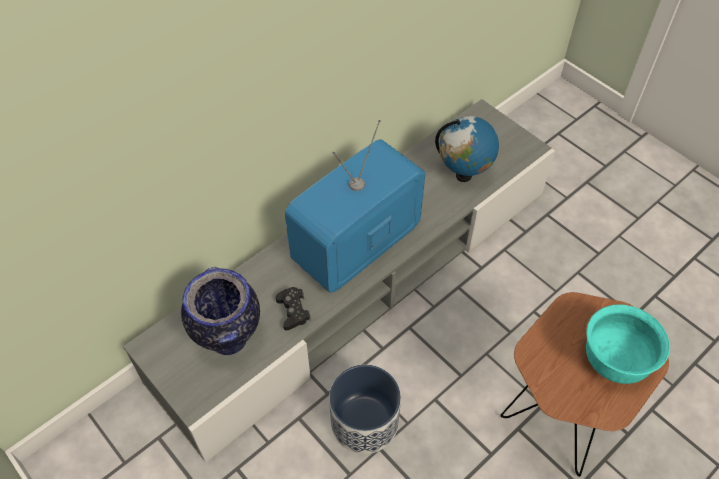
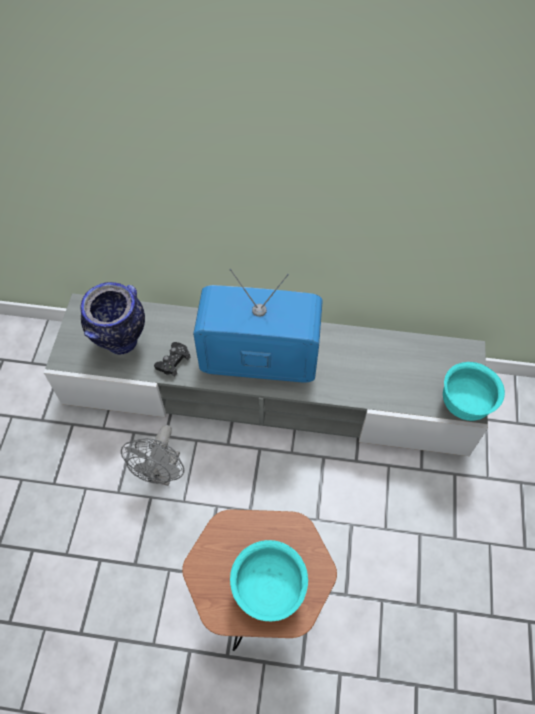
camera: 50 degrees right, 5 degrees up
(364, 421) = (162, 473): planter -> grey fan
(463, 175) = (392, 381): globe -> none
(524, 148) = (464, 404): none -> turquoise bowl

